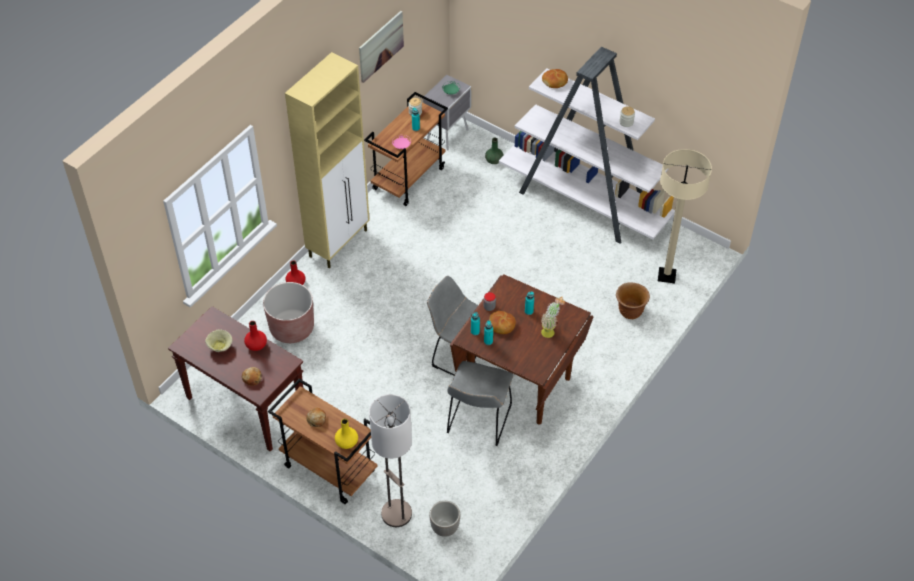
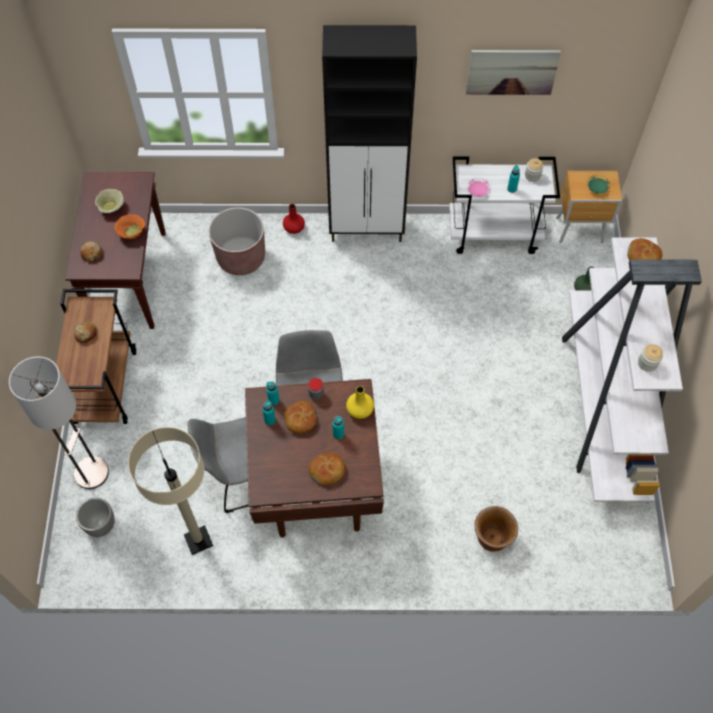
camera: 55 degrees right, 10 degrees up
(256, 345) = (132, 232): red vase -> orange bowl
(339, 243) = (367, 230): beige cabinet -> black cabinet
(346, 442) = (74, 375): yellow vase -> yellow vase (359, 410)
(408, 178) = (494, 234): brown cart -> white cart
(448, 134) = (580, 231): grey nightstand -> brown nightstand
(550, 331) = (327, 471): potted plant -> bread
(666, 276) = (572, 547): beige floor lamp -> beige floor lamp (198, 540)

